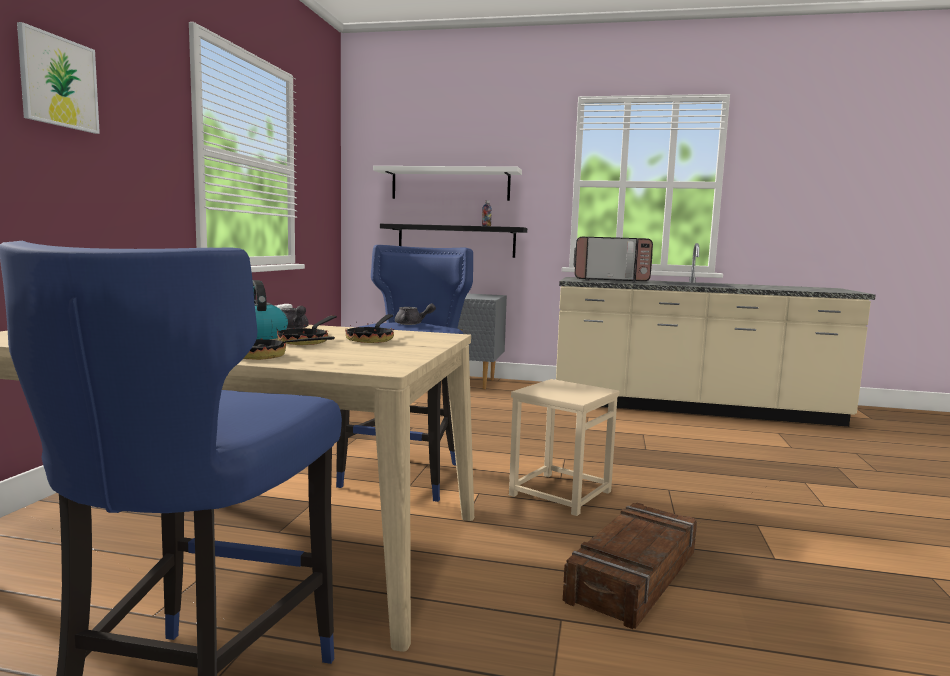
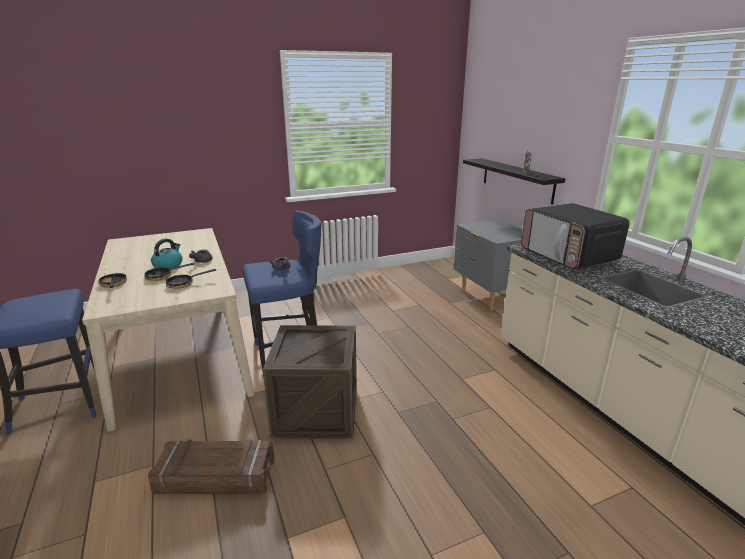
camera: 55 degrees right, 15 degrees up
(58, 82) = (183, 115): picture -> none
(450, 184) = (518, 129): white shelf -> none
(560, 493) = (316, 411): beige stool -> crate

